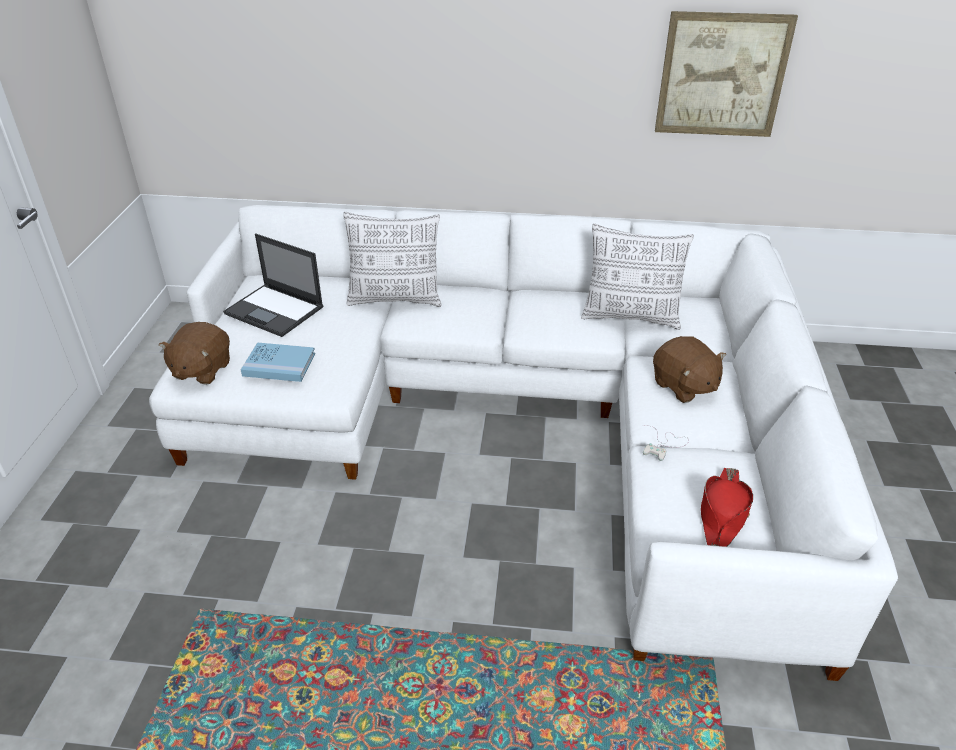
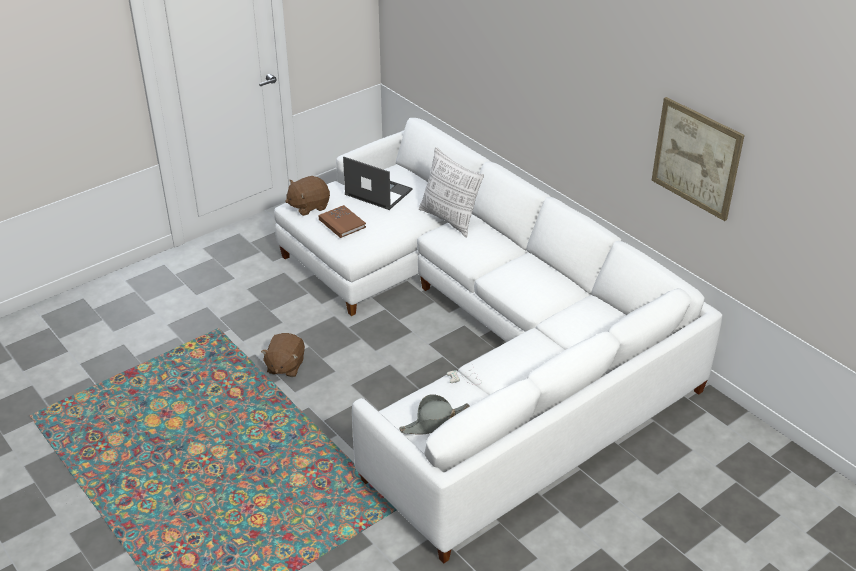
camera: 45 degrees right, 0 degrees up
(275, 310) = (377, 192): laptop -> laptop turned 135 degrees clockwise
(279, 365) = (342, 223): blue book -> brown book
(631, 317) = (567, 306): pillow -> none
(684, 386) = (527, 358): brown plush toy -> brown plush toy (285, 366)
(722, 515) = (435, 422): red hat -> grey hat

